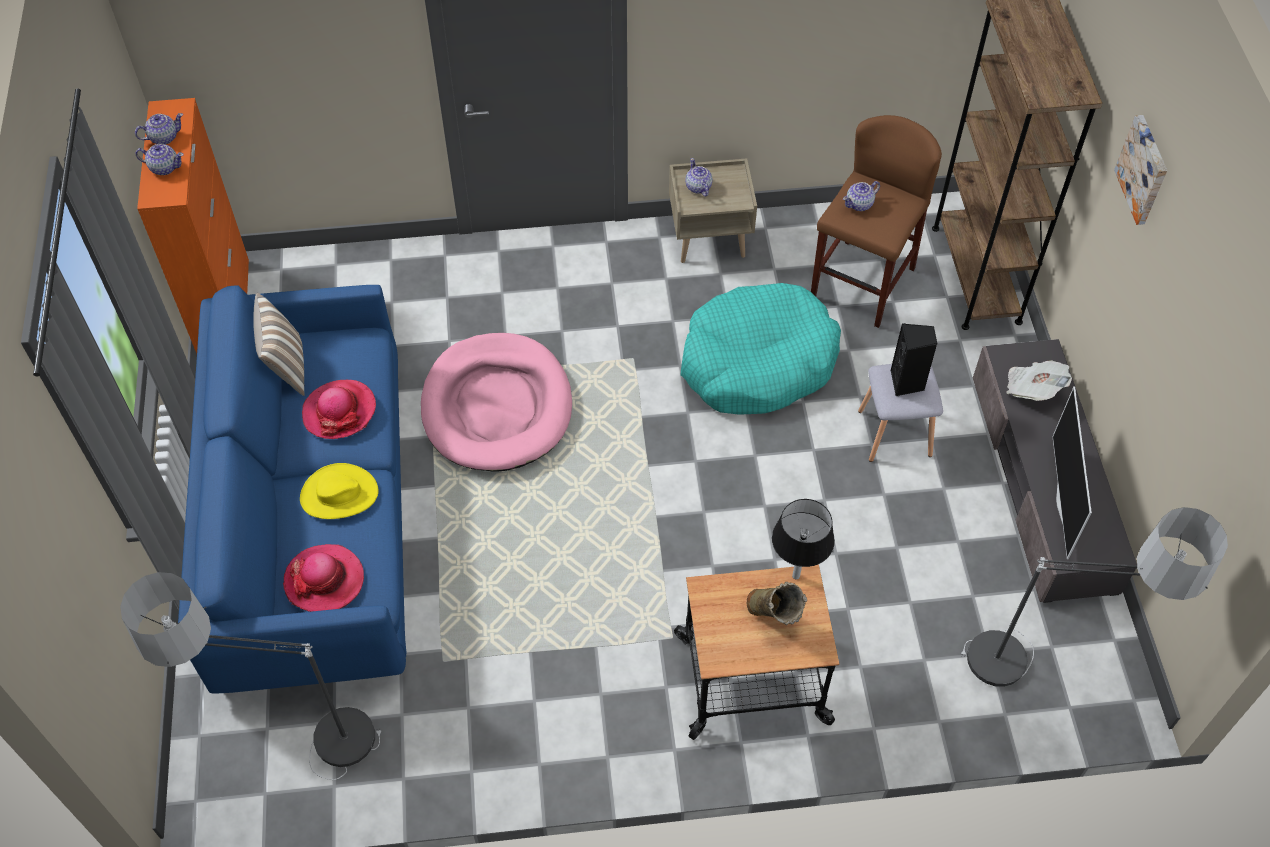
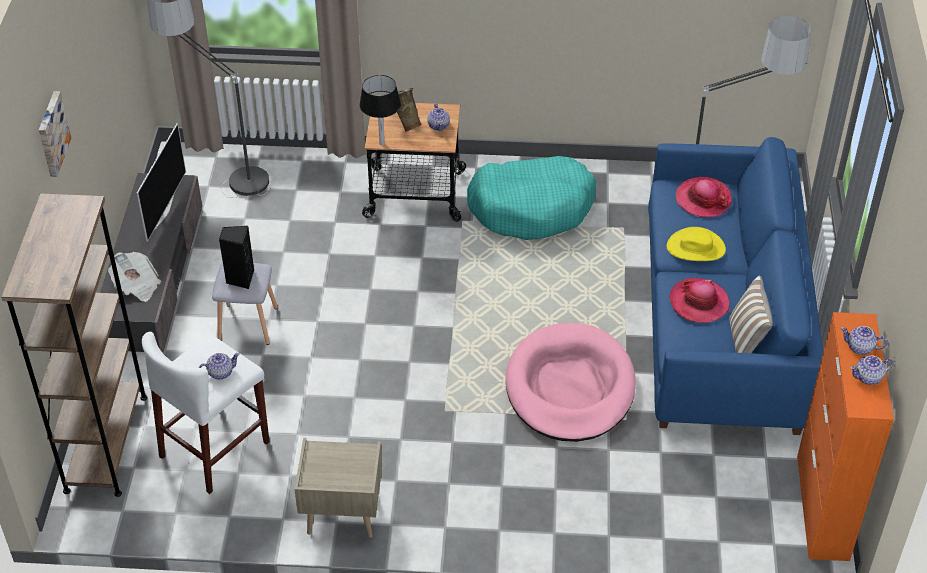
camera: 170 degrees left, 10 degrees down
(698, 187) = (352, 469): teapot -> teapot (438, 125)
(757, 362) = (338, 393): turquoise dog bed -> turquoise dog bed (532, 208)
(862, 283) = (215, 449): brown stool -> white stool

